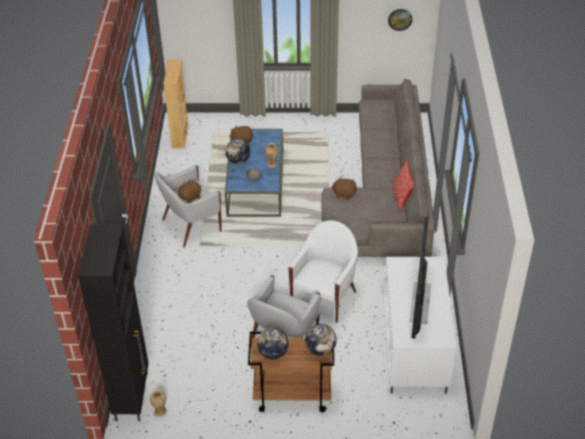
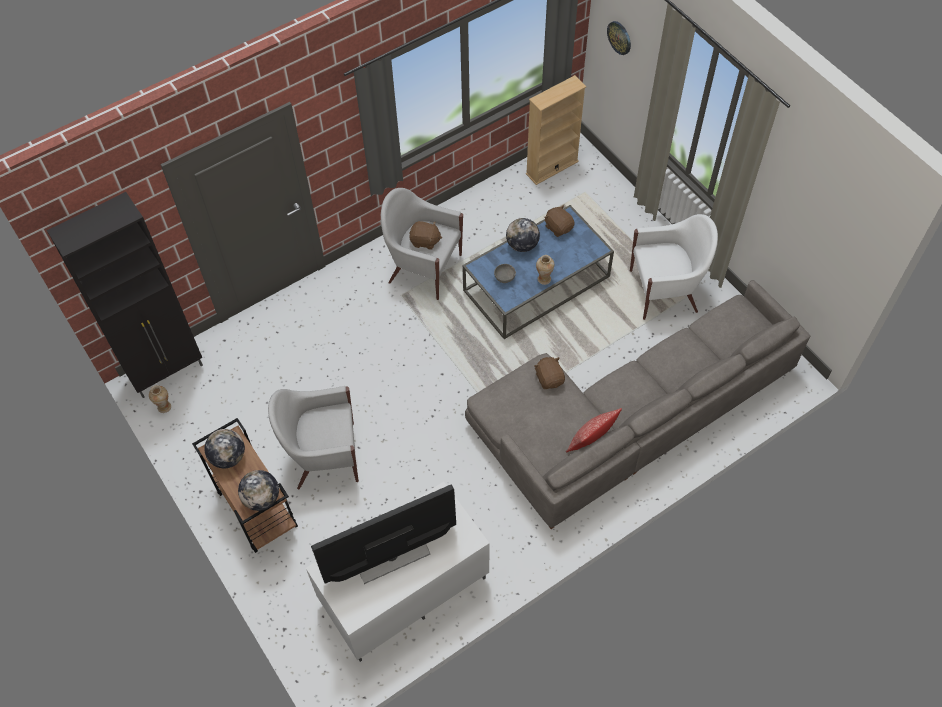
camera: 55 degrees right, 15 degrees up
(324, 297) = (414, 457): white armchair -> white armchair (665, 291)
(400, 19) = (831, 243): wall clock -> wall clock (619, 37)

